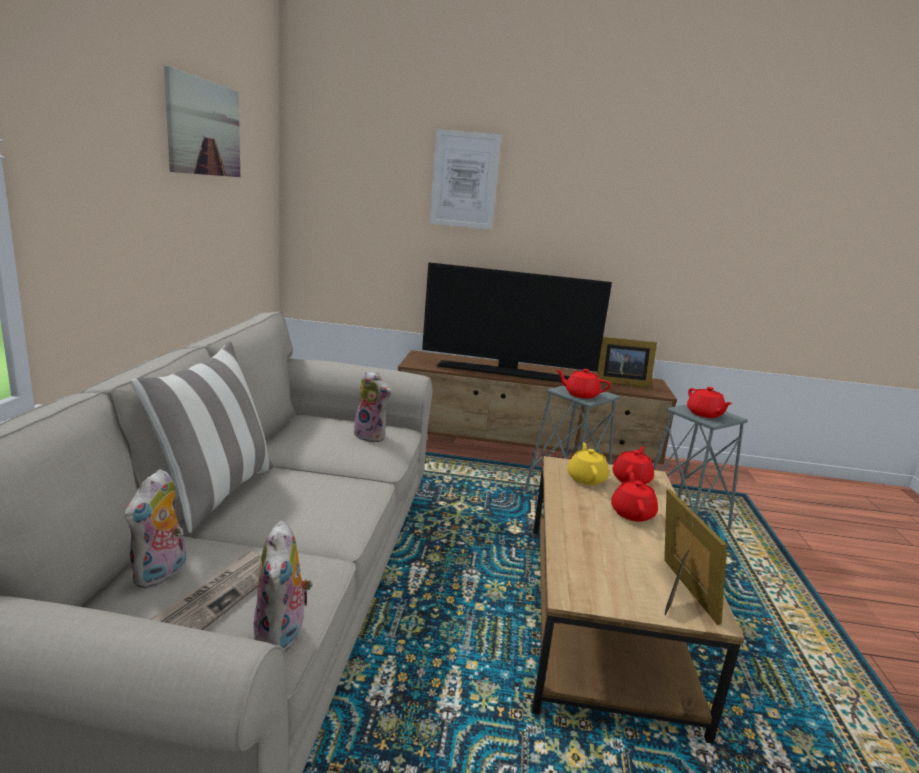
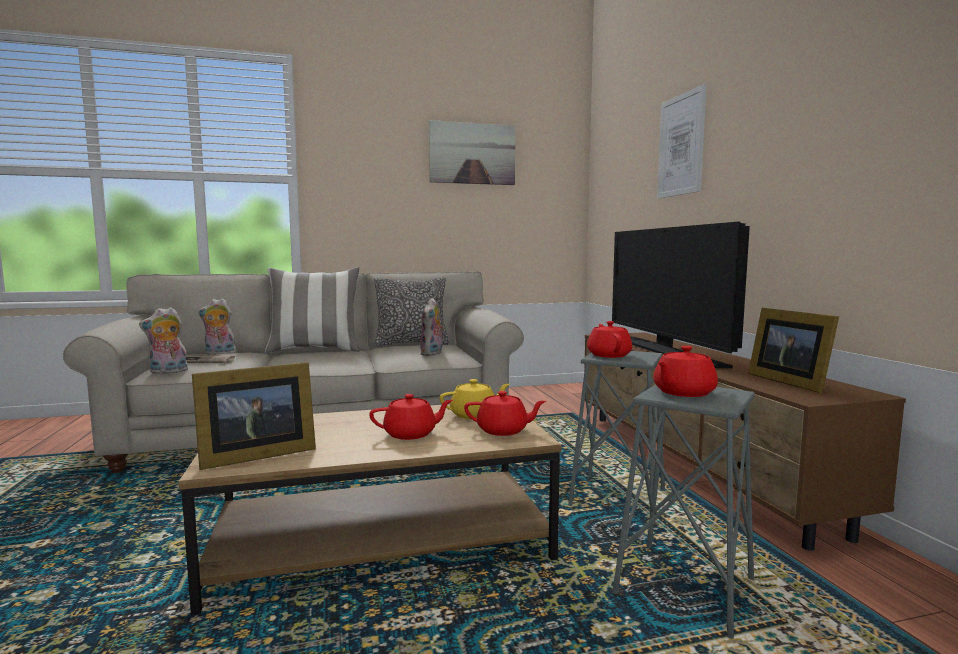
camera: 70 degrees right, 10 degrees down
(285, 431) = (411, 343): none -> pillow

